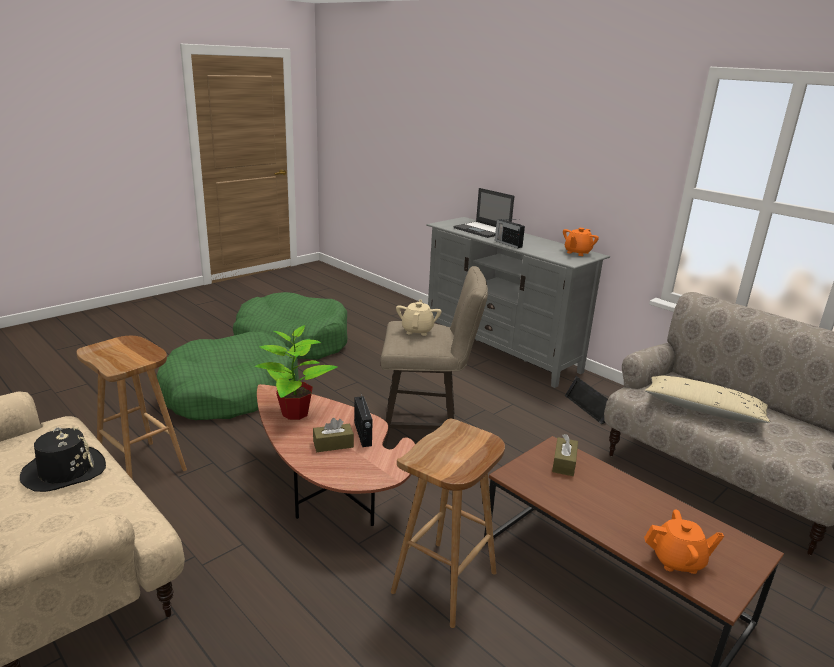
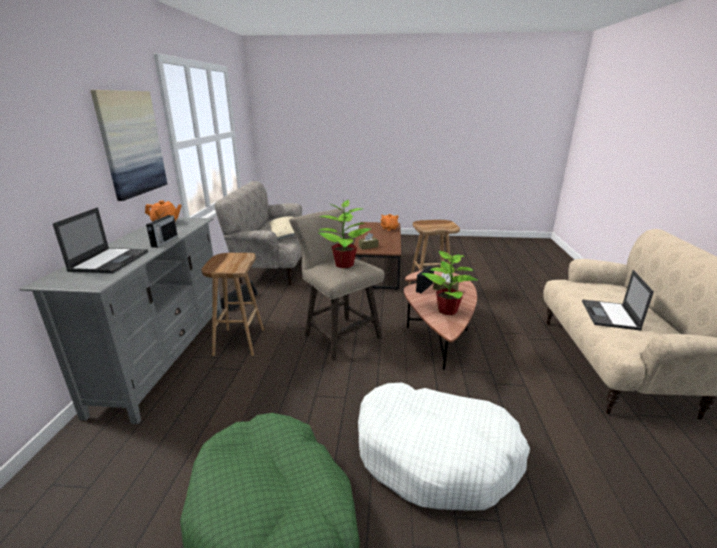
camera: 130 degrees left, 0 degrees up
(64, 471) = (610, 315): black hat -> laptop
(143, 467) = (551, 406): brown stool -> brown stool (239, 341)
(230, 392) = (436, 455): green dog bed -> white dog bed
(417, 330) = (343, 264): beige teapot -> potted plant
(606, 165) = (131, 143): none -> picture

